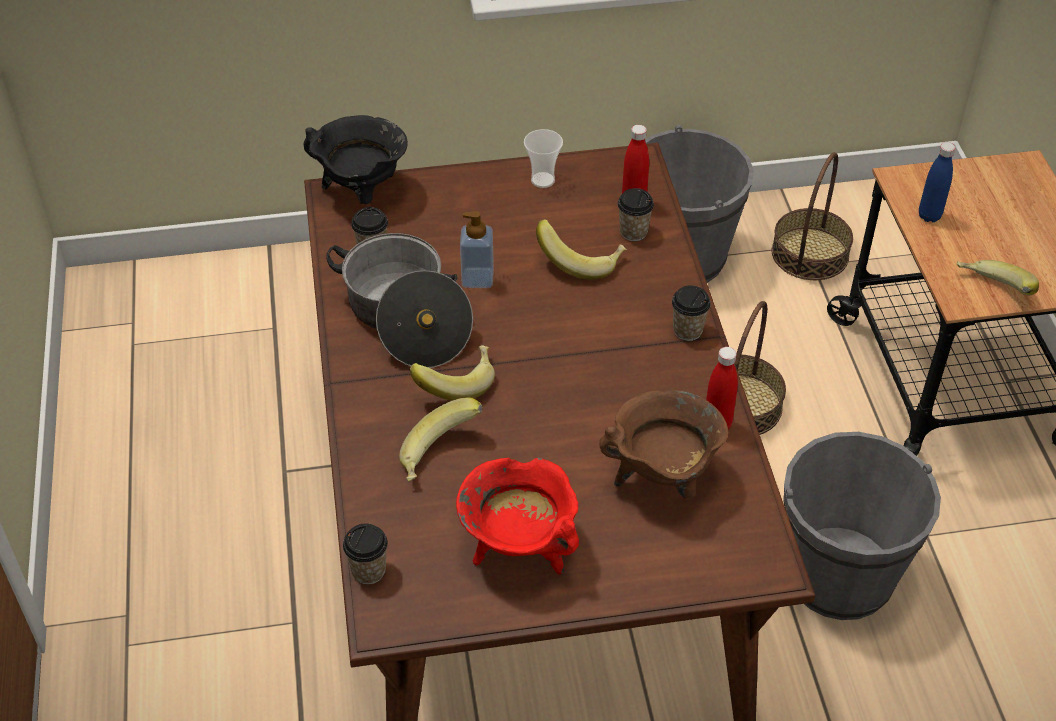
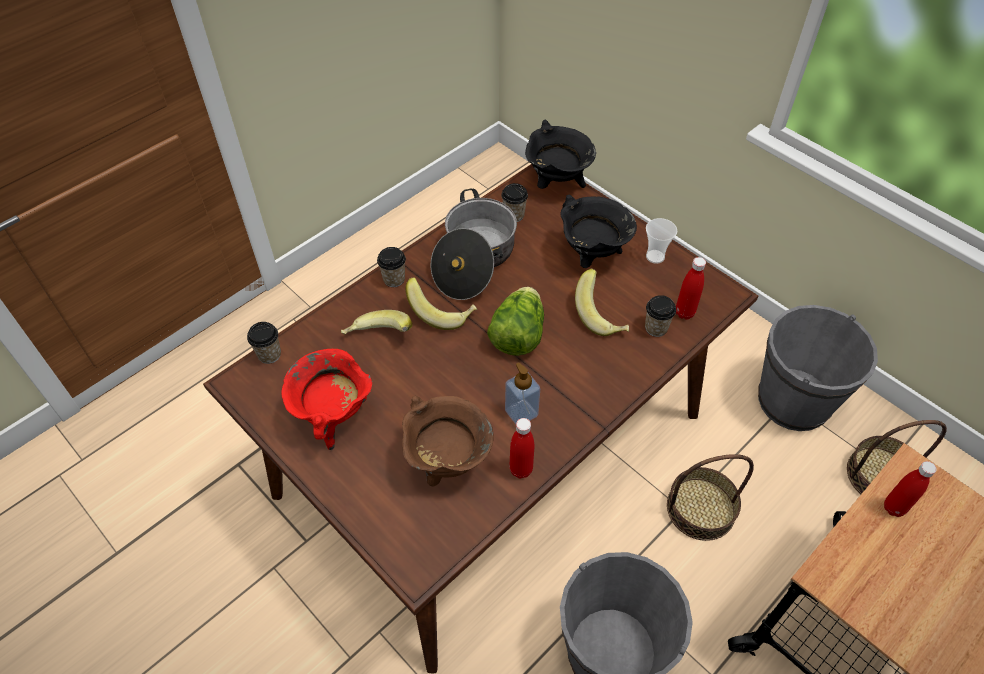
camera: 55 degrees right, 5 degrees up
(477, 278) = (537, 274): soap dispenser -> soap dispenser (521, 412)
(495, 224) = (592, 256): none -> black cooking pot
(546, 338) = (517, 335): none -> lettuce
(687, 330) = (593, 406): cup -> cup (394, 279)
(929, 216) = (894, 508): blue bottle -> red bottle
(991, 292) = (855, 596): banana -> none

